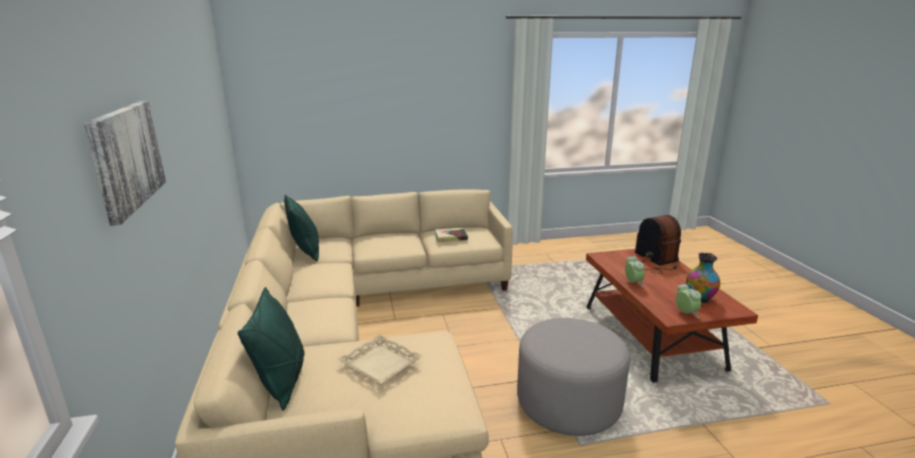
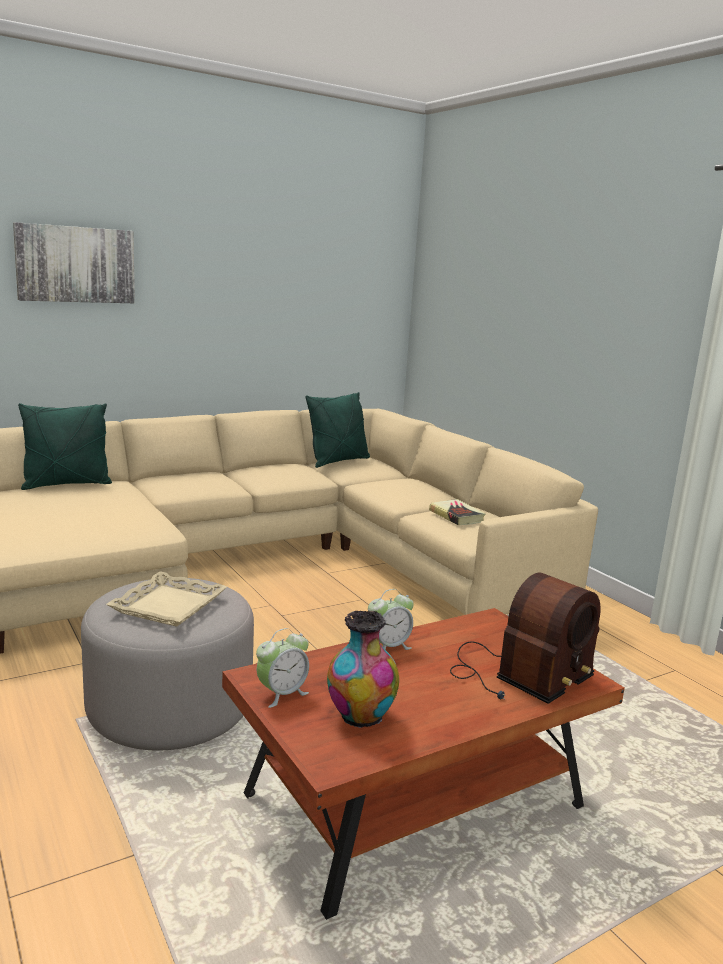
camera: 70 degrees right, 5 degrees down
(379, 364) = (91, 508): beige tray -> beige tray (168, 605)

